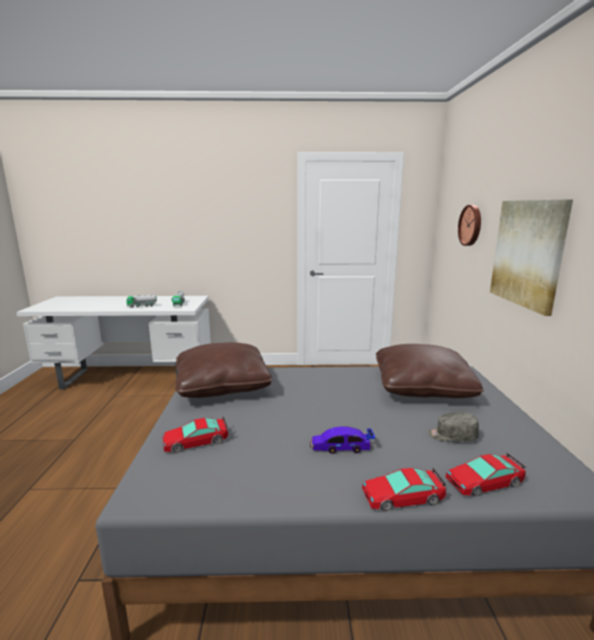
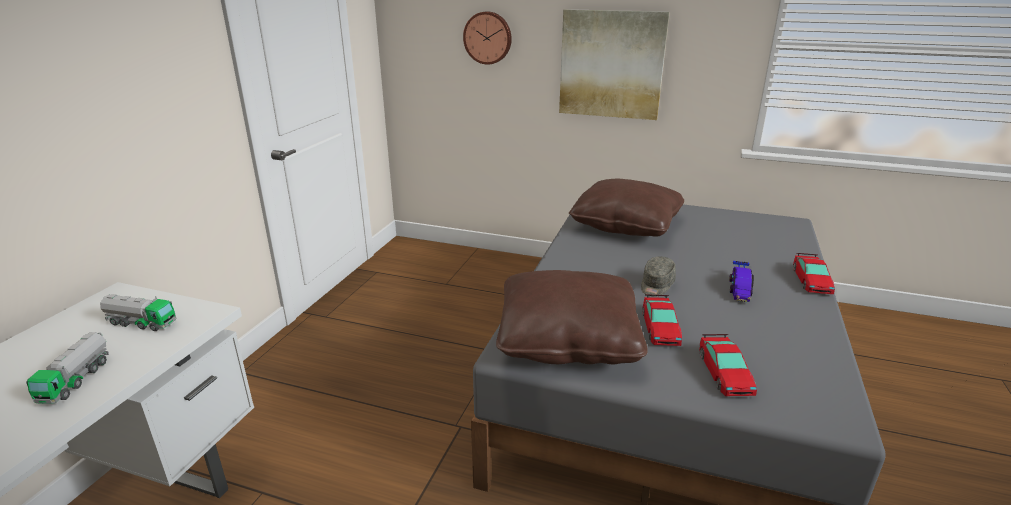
camera: 70 degrees left, 10 degrees up
(452, 436) = (722, 239): grey cap -> grey cap (656, 285)
(484, 481) = (787, 248): toy car -> toy car (660, 327)

